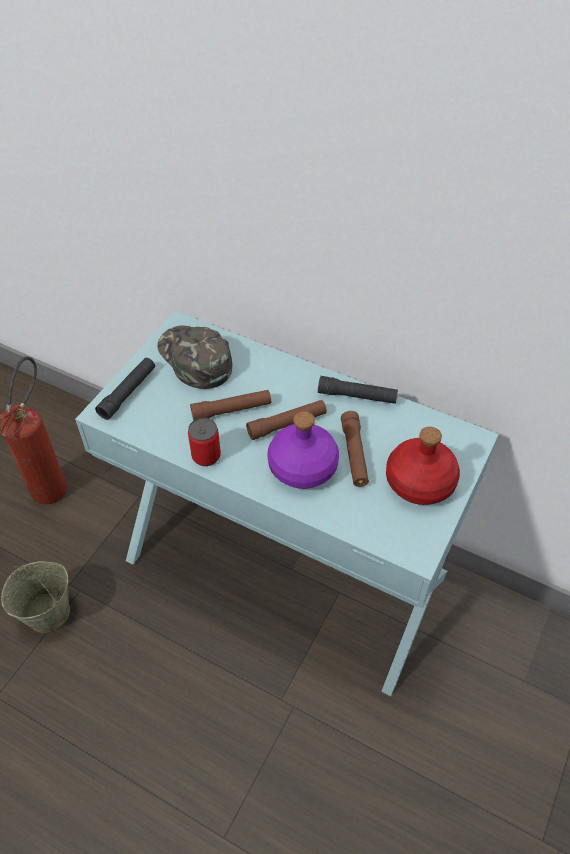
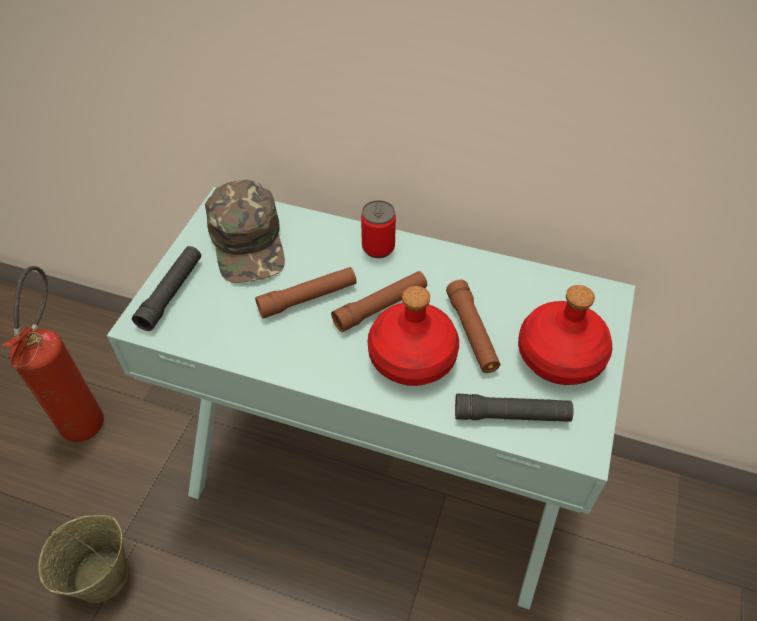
camera: 10 degrees left, 0 degrees up
(194, 359) = (248, 241): green cap -> green cap turned 150 degrees counterclockwise
(206, 456) = (287, 360): can -> can (378, 247)
(302, 467) = (411, 358): purple bottle -> red bottle
(357, 396) = (458, 262): black flashlight -> black flashlight (511, 415)

